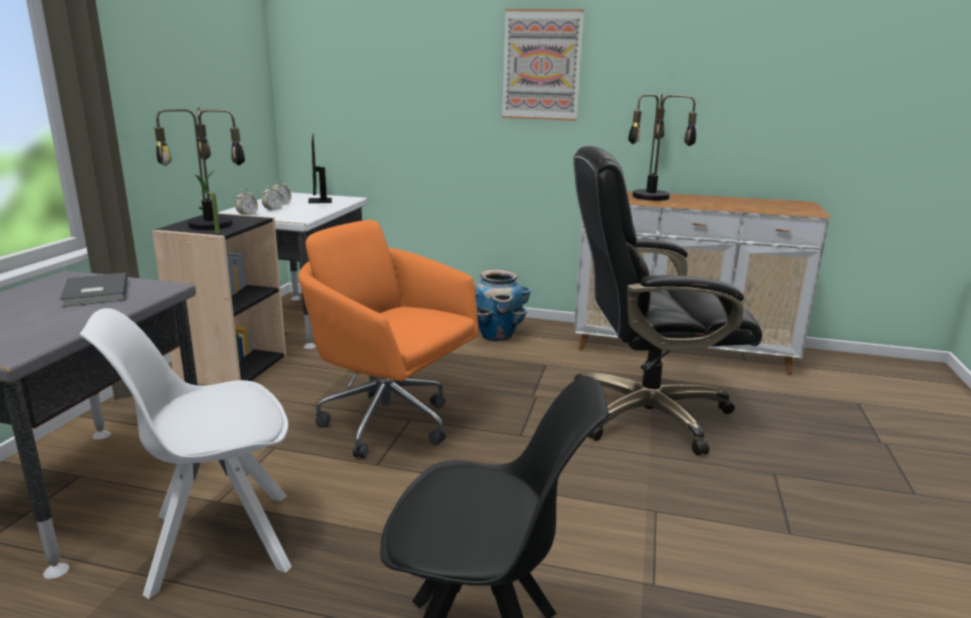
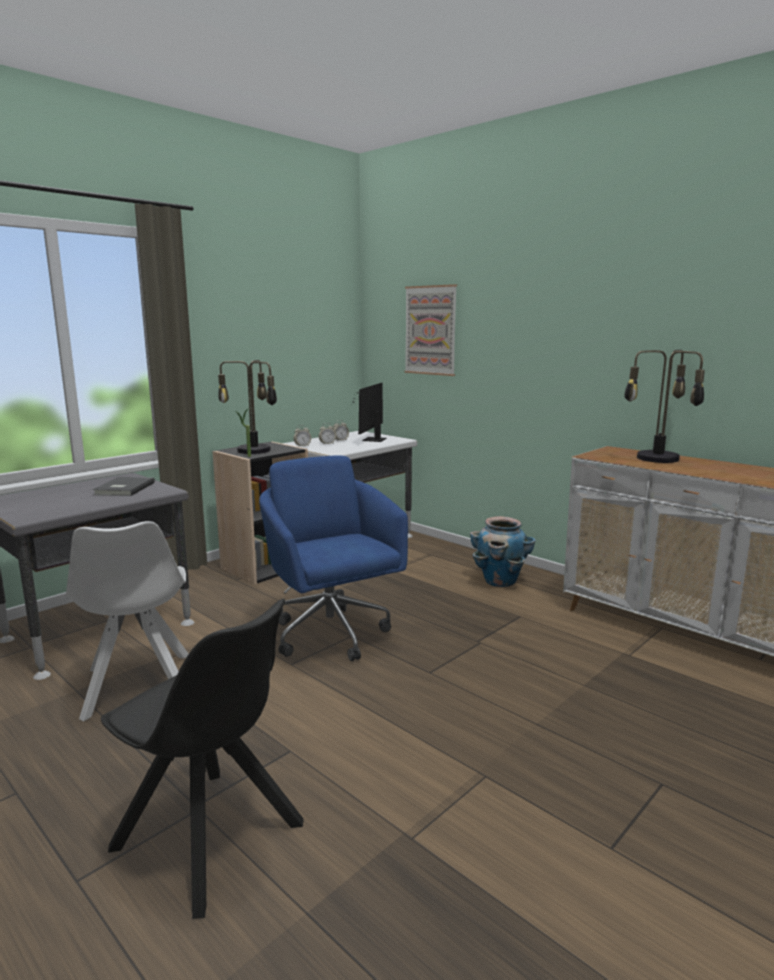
camera: 30 degrees right, 5 degrees down
(218, 542) = (138, 687): white chair -> white chair turned 120 degrees counterclockwise
(392, 426) = (333, 637): orange office chair -> blue office chair
(541, 65) = (567, 322): picture -> picture (430, 330)
(647, 413) = (578, 684): black office chair -> none

